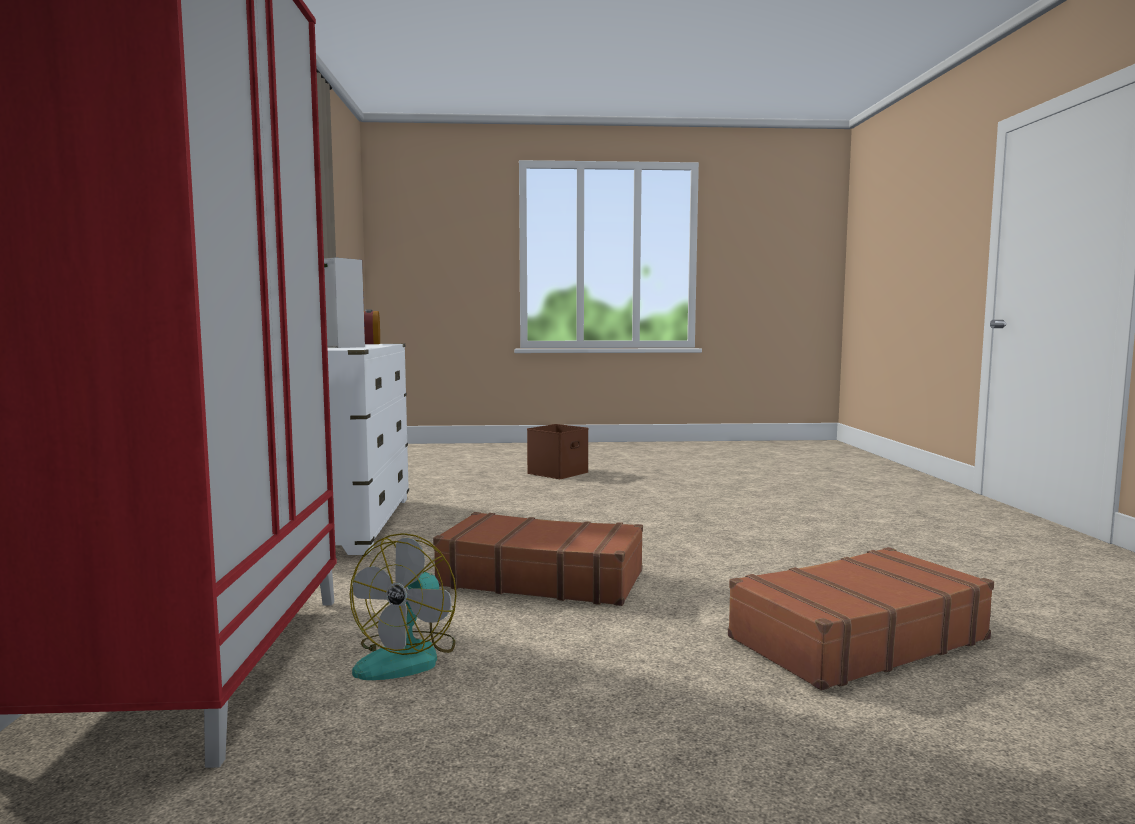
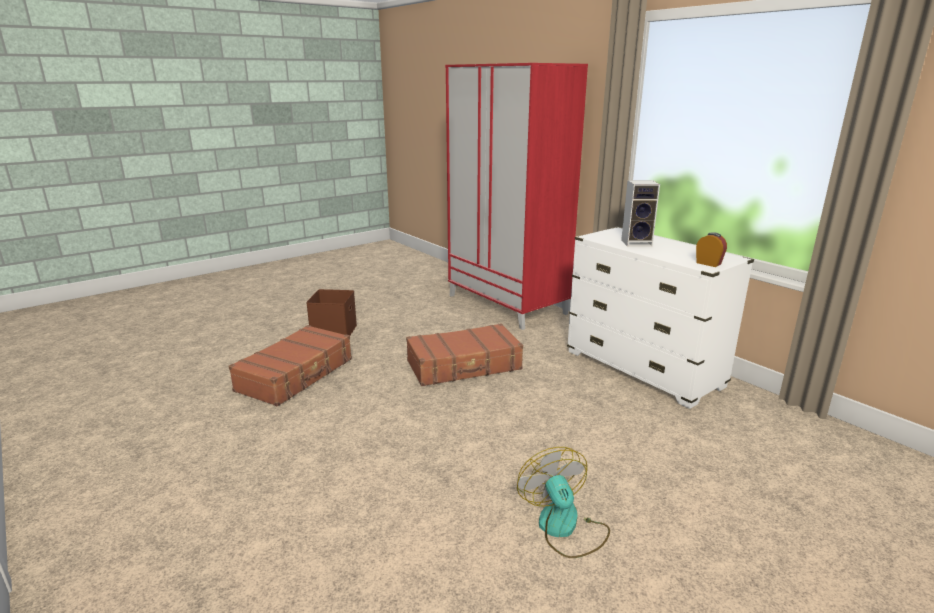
camera: 145 degrees right, 15 degrees up
(408, 656) = (455, 322): fan -> fan (564, 528)
(557, 472) = (729, 552): brown storage box -> brown storage box (334, 331)

